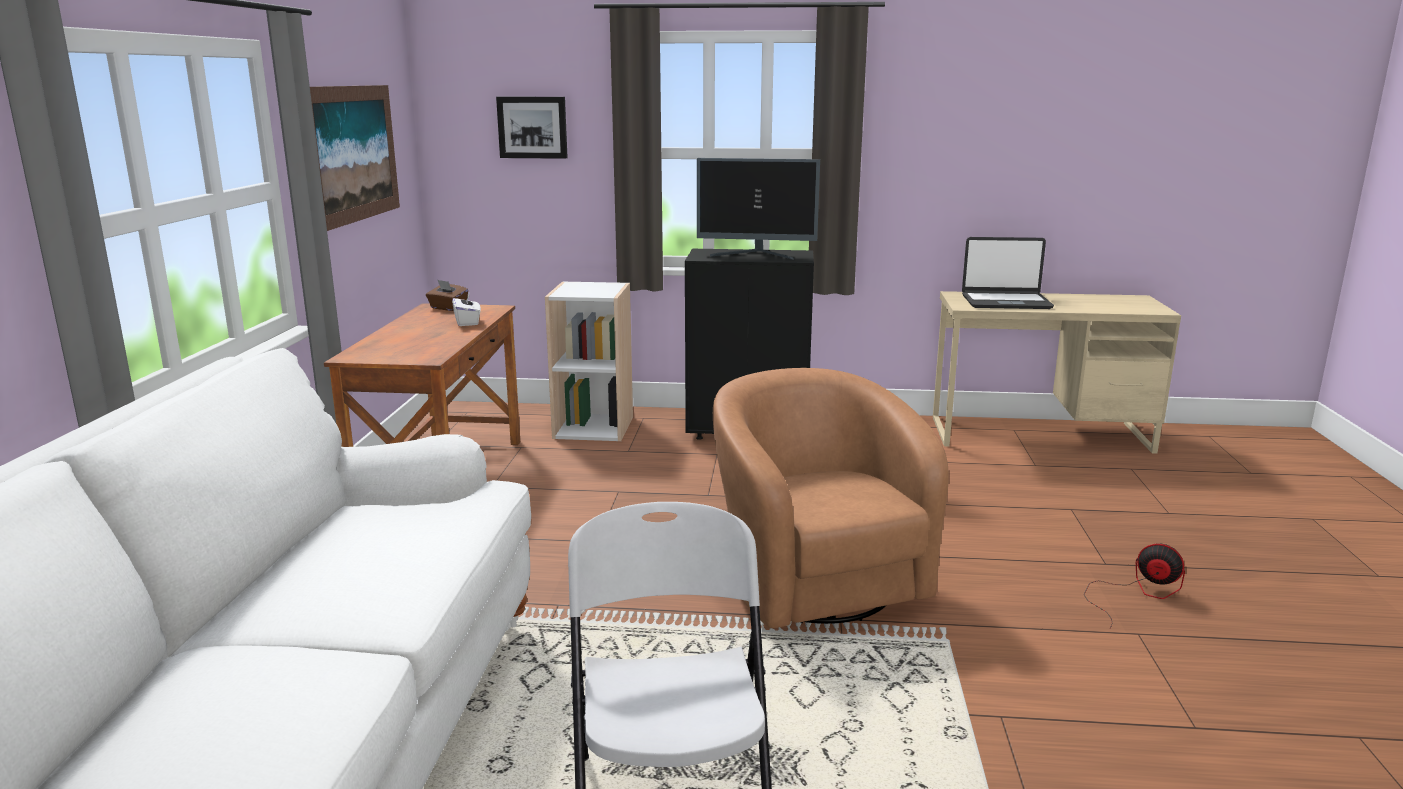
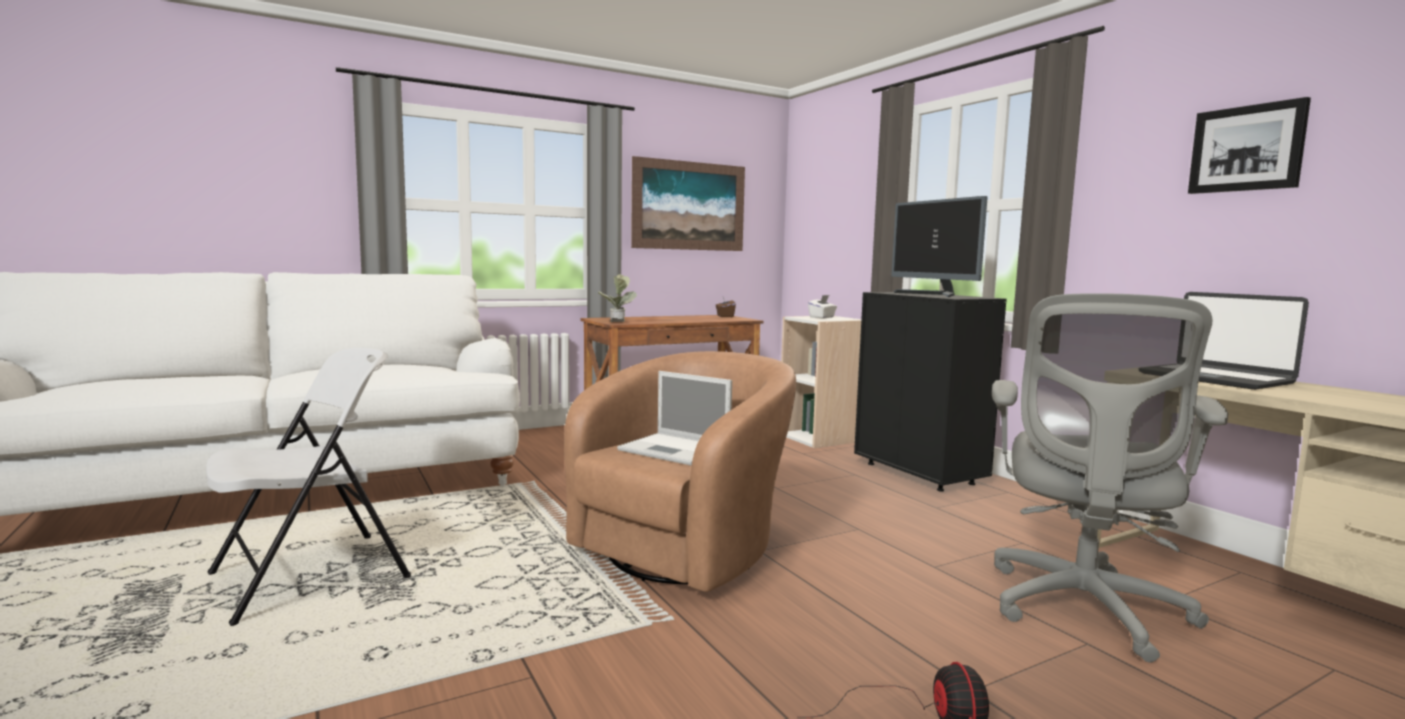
camera: 55 degrees right, 10 degrees down
(428, 358) = (617, 323): none -> potted plant
(467, 322) = (704, 320): white tissue box -> white tissue box (822, 317)
(532, 127) = (840, 195): picture -> picture (1247, 148)
(826, 488) = (676, 450): none -> laptop
(1018, 485) = (1080, 600): none -> grey office chair

